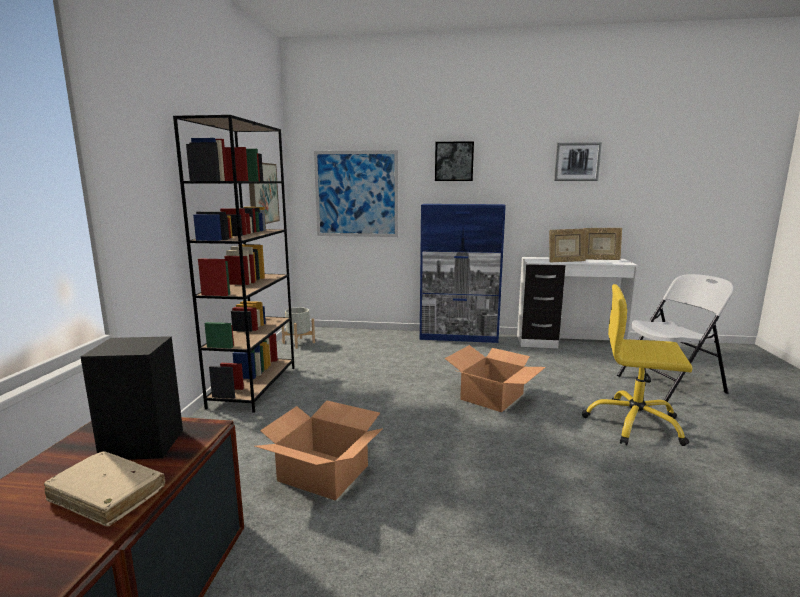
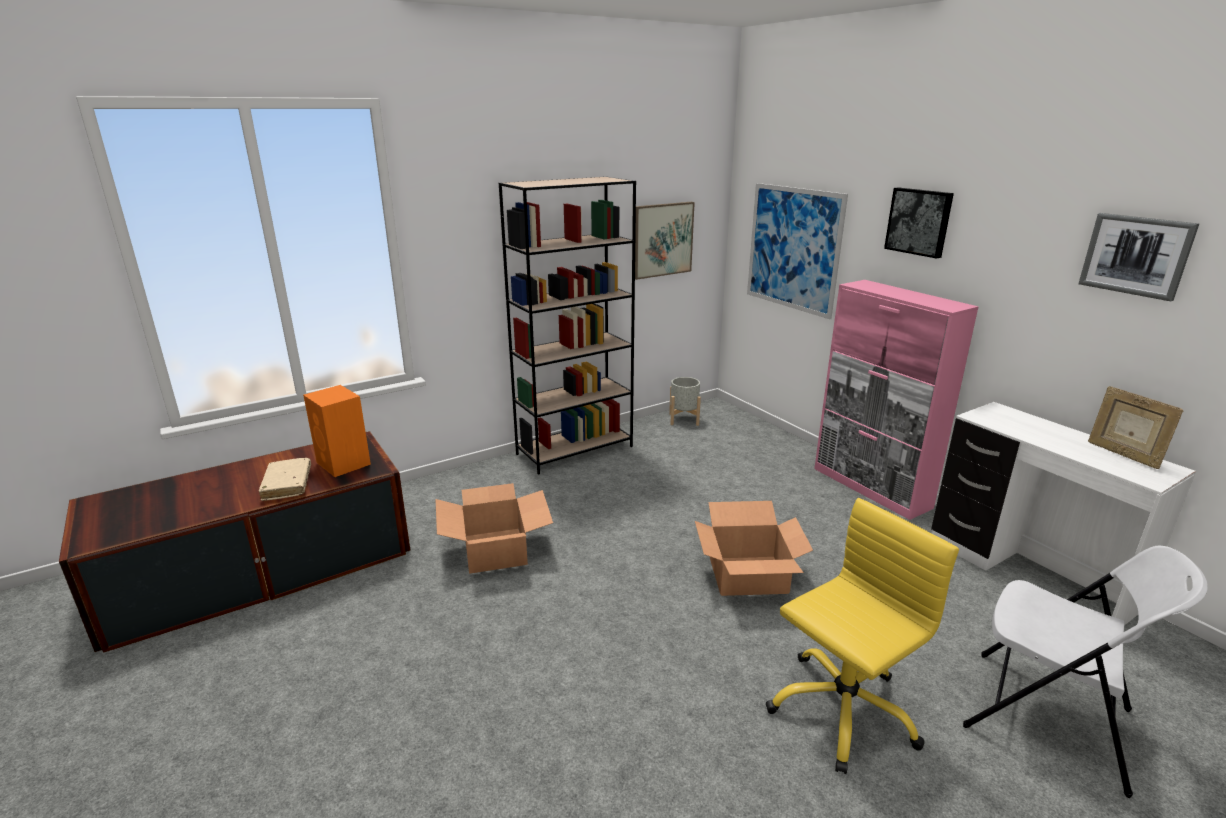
camera: 50 degrees right, 10 degrees up
(145, 444) = (344, 464): black speaker -> orange speaker
(459, 337) = (871, 488): blue cabinet -> pink cabinet
(566, 262) = (1032, 436): picture frame -> none
(634, 424) = (841, 709): yellow office chair -> yellow office chair turned 75 degrees clockwise

